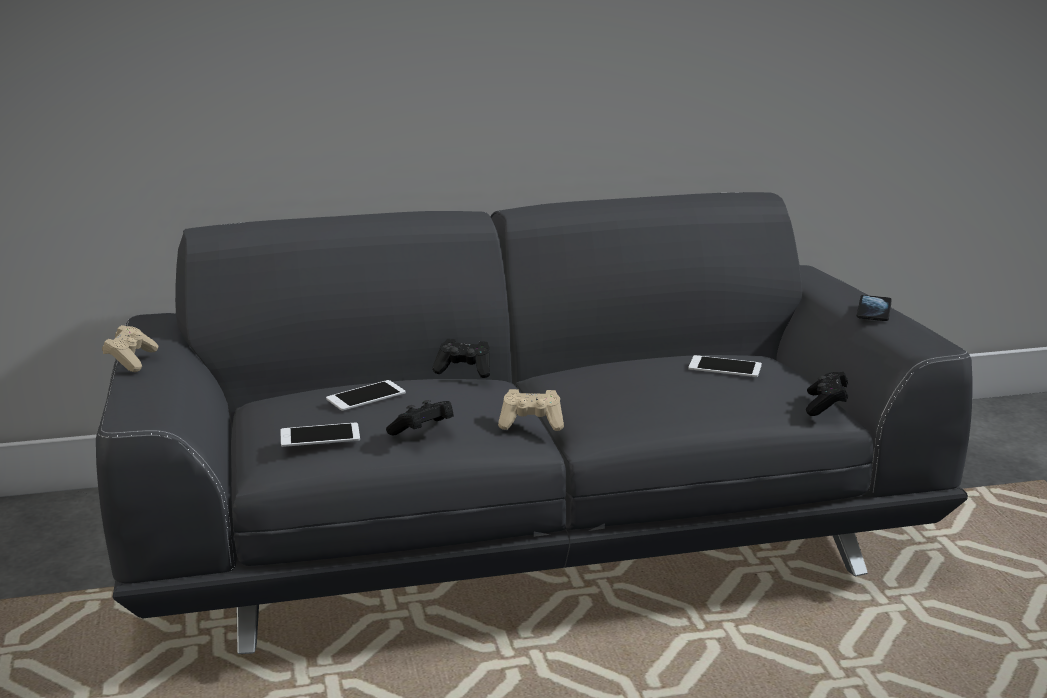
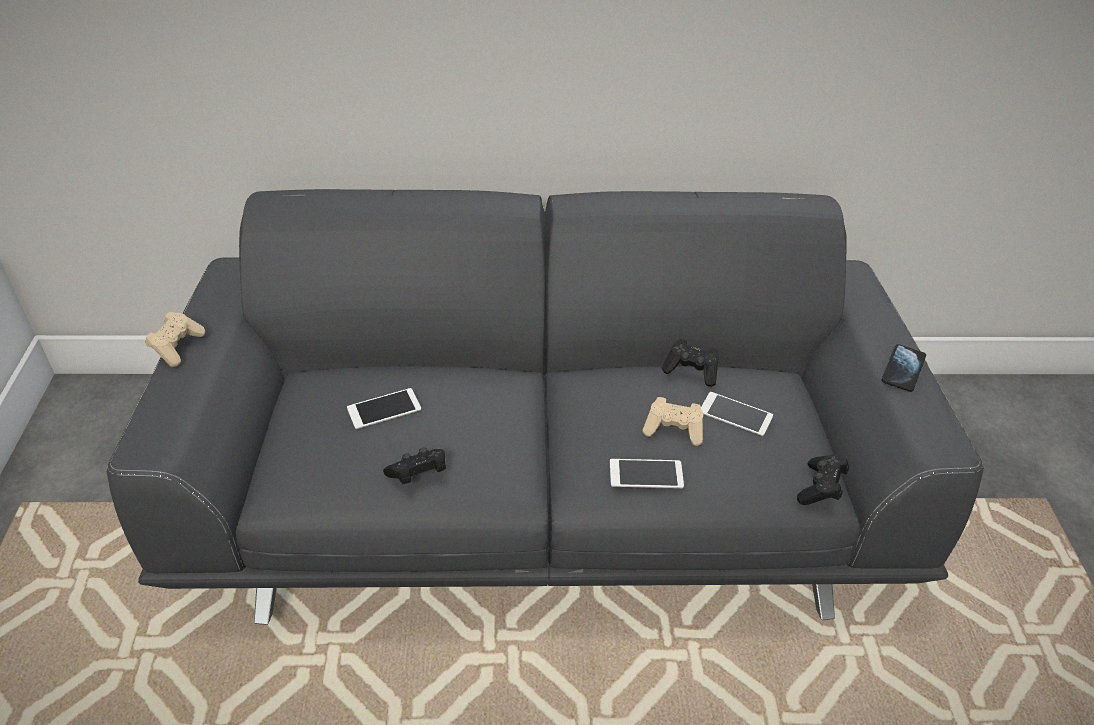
camera: 10 degrees right, 20 degrees up
(320, 435) = (324, 465): phone -> phone (646, 474)
(464, 370) = (491, 371): black game controller -> black game controller (691, 371)
(532, 423) = (526, 471): beige game controller -> beige game controller (674, 430)

